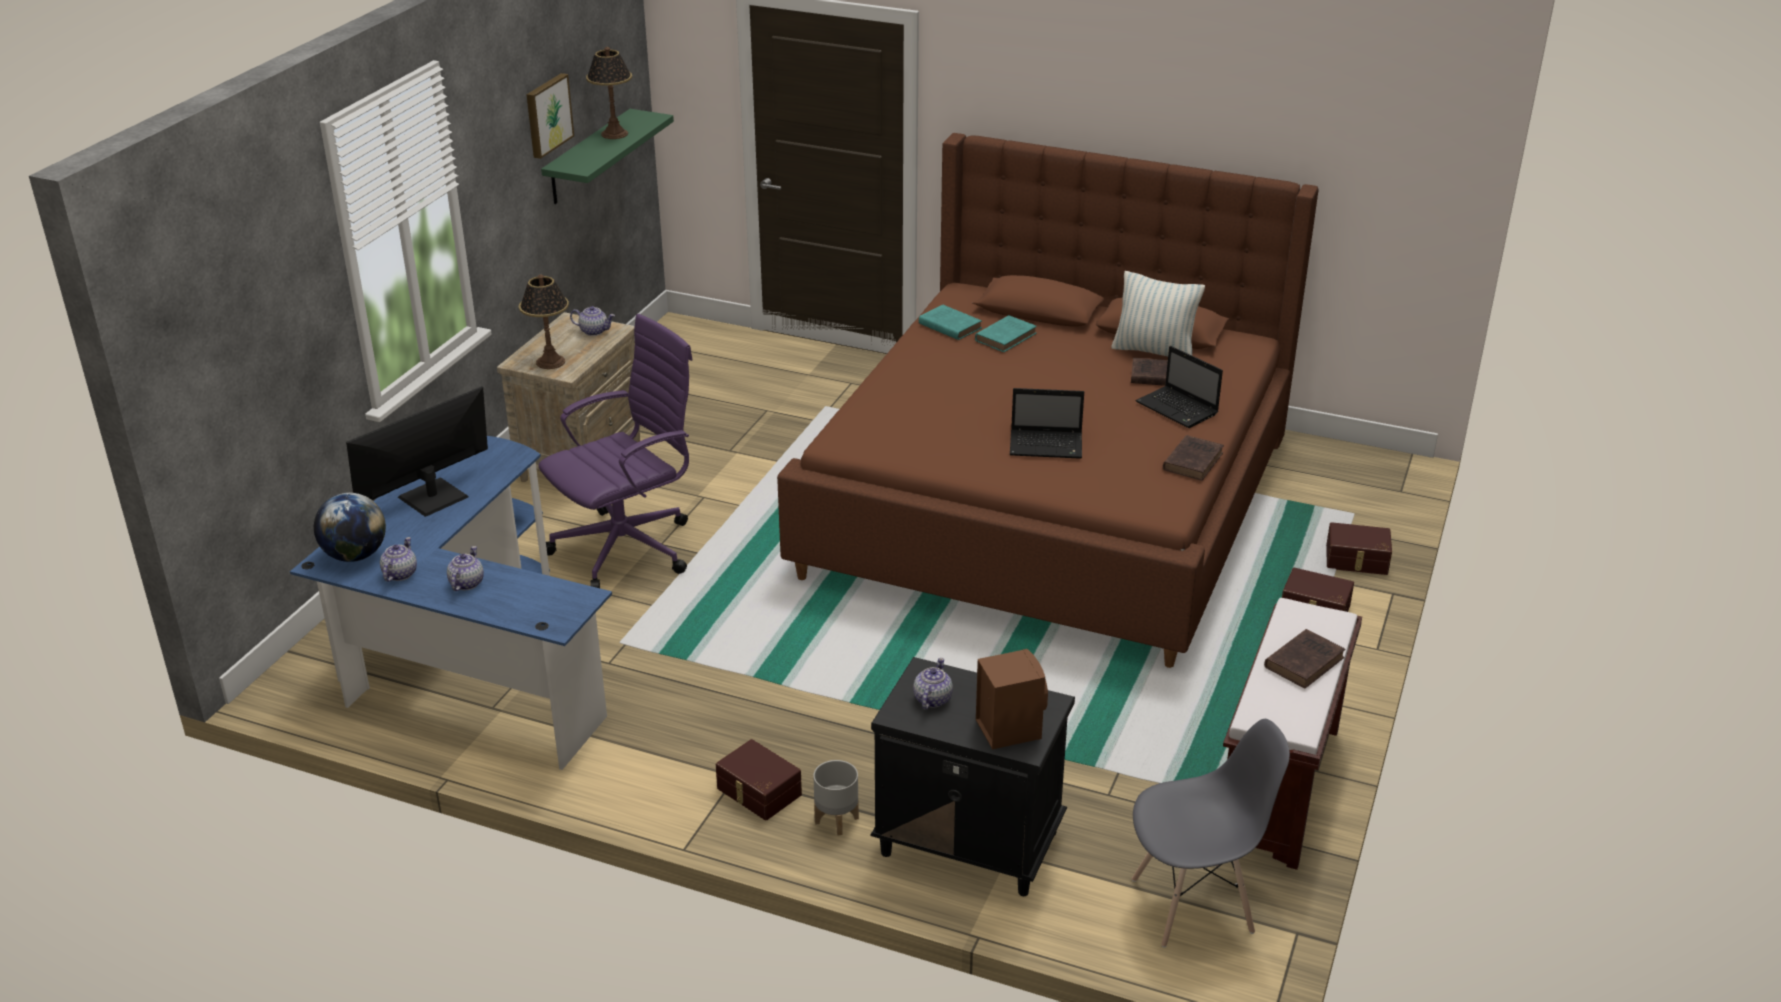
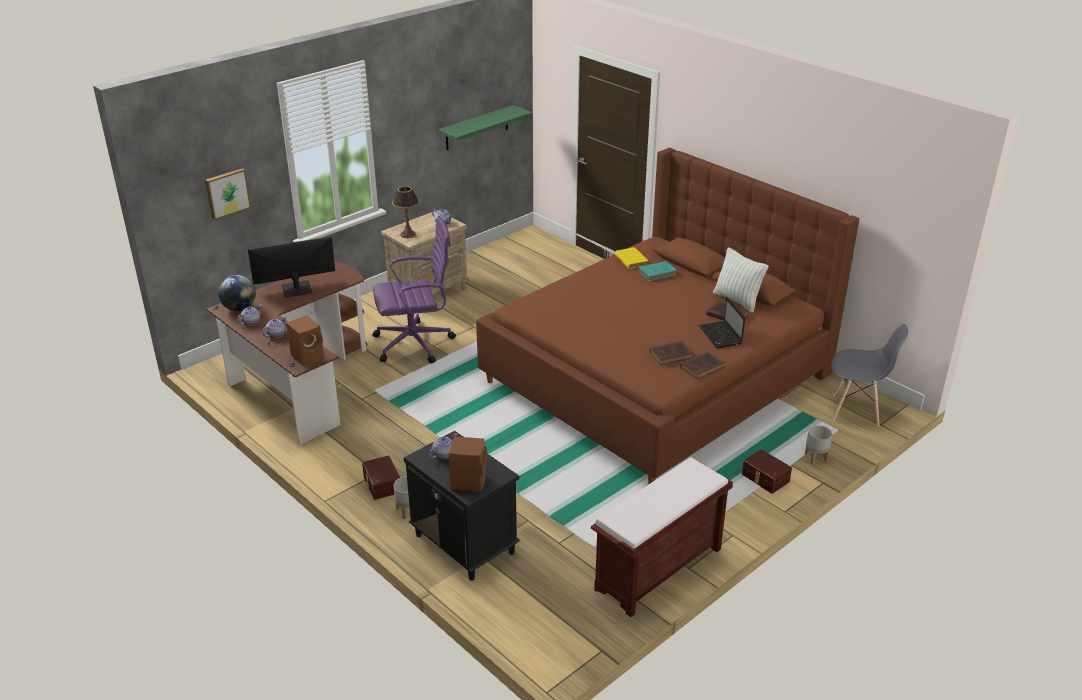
camera: 25 degrees right, 0 degrees up
(468, 663) = (298, 380): blue desk -> brown desk
(547, 115) = (446, 100): picture -> picture (227, 193)
(561, 605) = (308, 356): none -> brown speaker
(614, 134) = (491, 117): table lamp -> none
(948, 325) = (631, 260): turquoise book -> yellow book
(1047, 445) = (626, 338): laptop -> none
(1193, 905) = (556, 616): grey chair -> grey chair (856, 410)
(1305, 661) = (671, 496): brown book -> brown book (672, 355)
(1356, 560) = (816, 457): brown storage box -> grey planter

